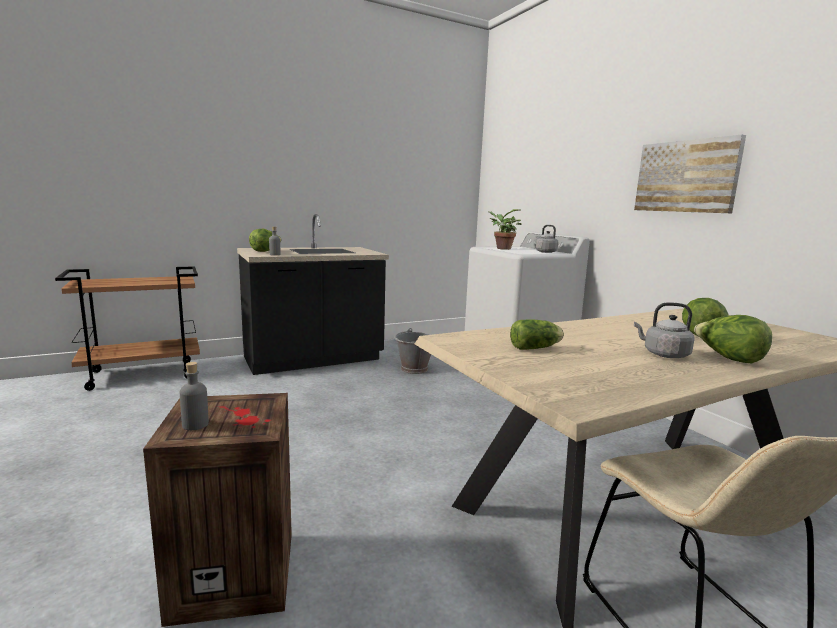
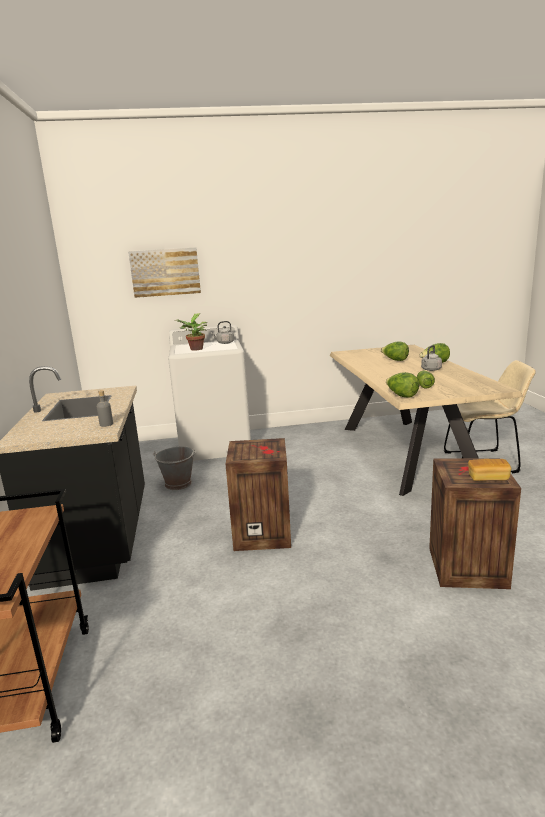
camera: 70 degrees left, 5 degrees up
(195, 425) = (488, 478): grey bottle -> bread
(265, 251) = (61, 430): lettuce -> lettuce (401, 396)
(325, 417) = (263, 533): none -> crate
(686, 176) = (301, 276): picture -> picture (165, 272)

